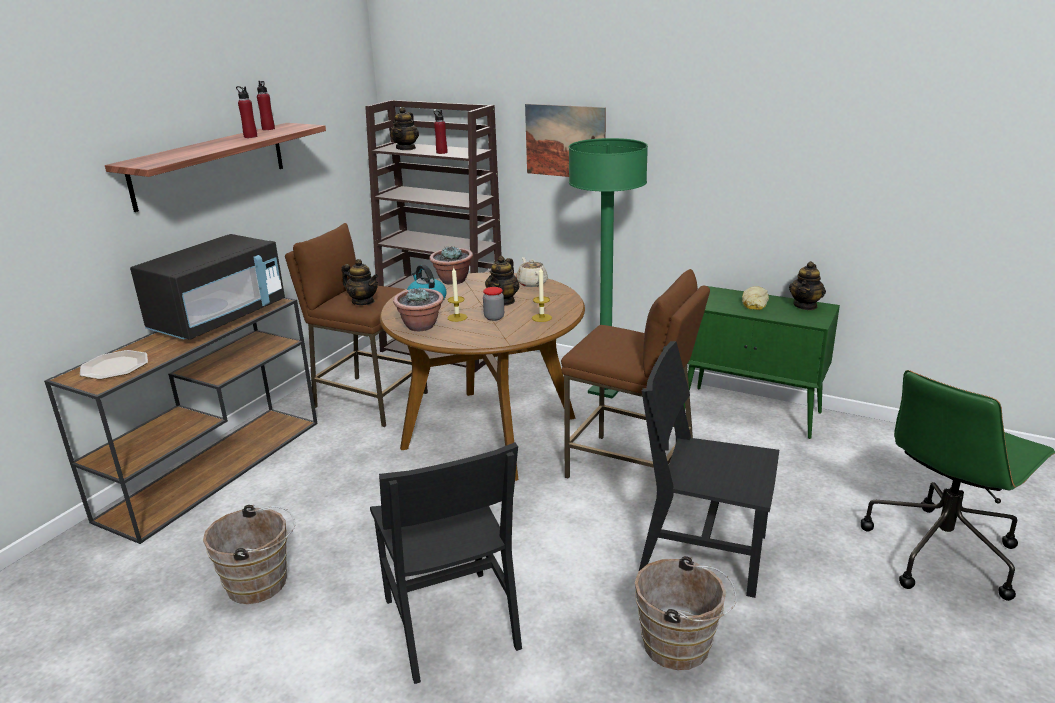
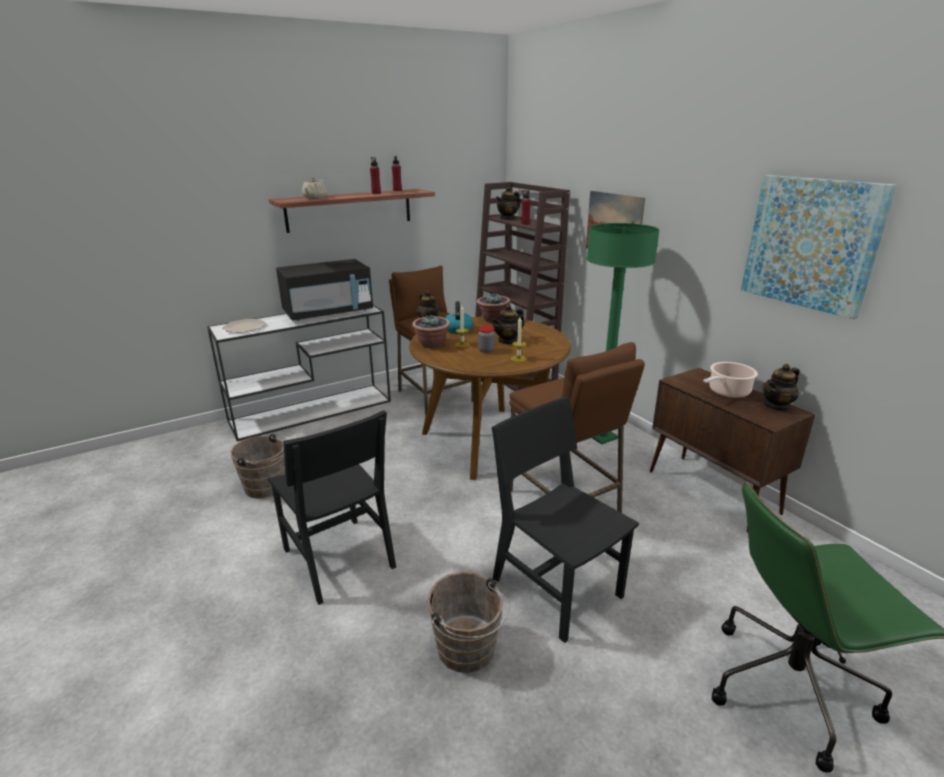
camera: 30 degrees right, 0 degrees up
(215, 467) = (313, 410): brown console table -> white console table
(450, 623) = (338, 558): black chair -> black chair turned 45 degrees counterclockwise
(532, 283) = (545, 333): beige teapot -> beige teapot (315, 197)
(752, 412) = (713, 492): green cabinet -> brown cabinet
(754, 303) = (727, 392): bread -> cooking pot
(810, 140) = (811, 243): none -> picture

